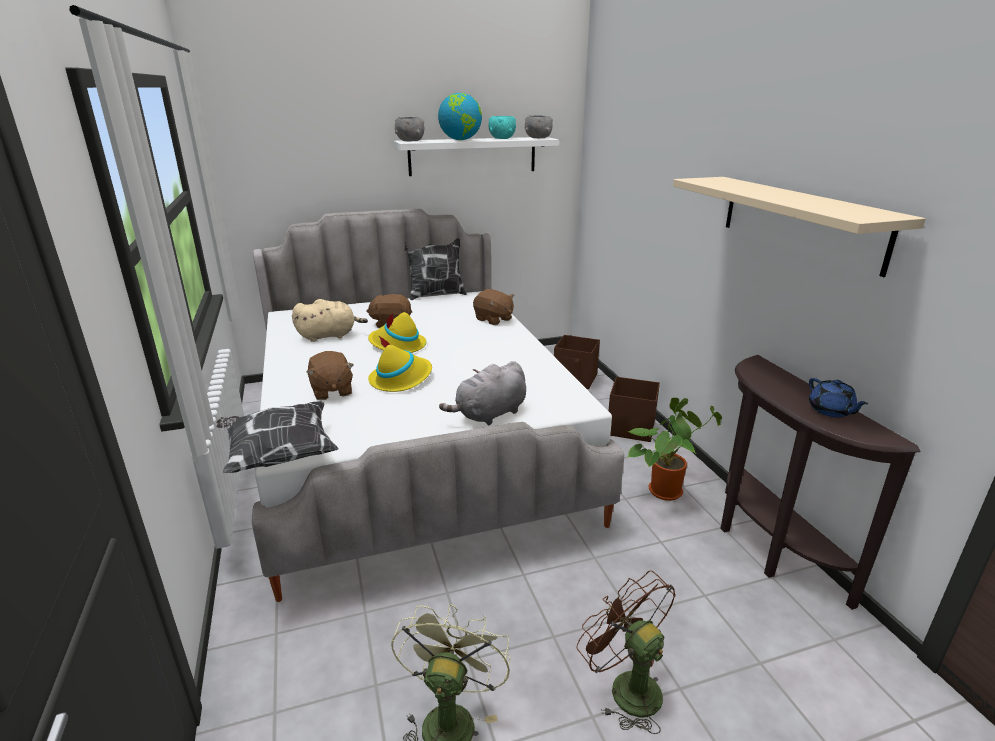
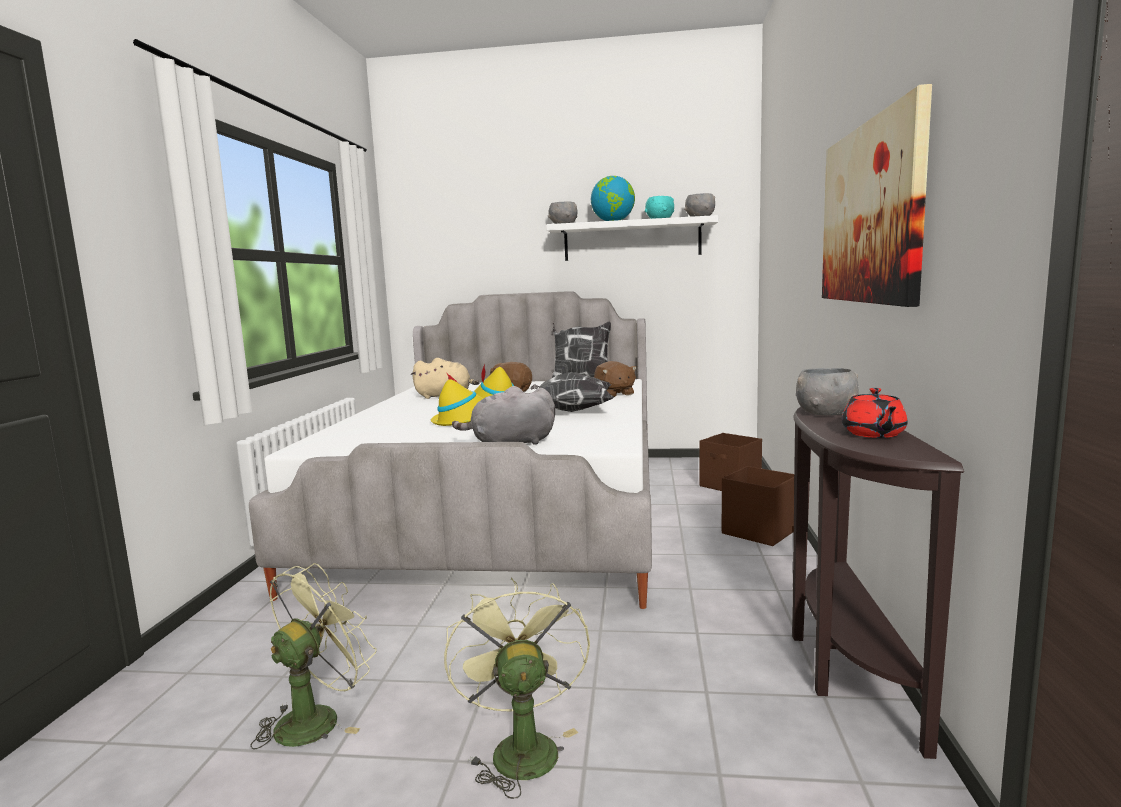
camera: 25 degrees right, 15 degrees down
(279, 455) = (296, 449): pillow -> pillow (570, 411)
(331, 391) = (395, 422): brown plush toy -> none
(626, 686) = (520, 747): brown fan -> green fan
(665, 489) = (751, 589): potted plant -> none
(768, 380) = (826, 413): none -> grey bowl
(799, 221) = (870, 214): beige shelf -> picture
(831, 411) = (873, 434): blue teapot -> red teapot

